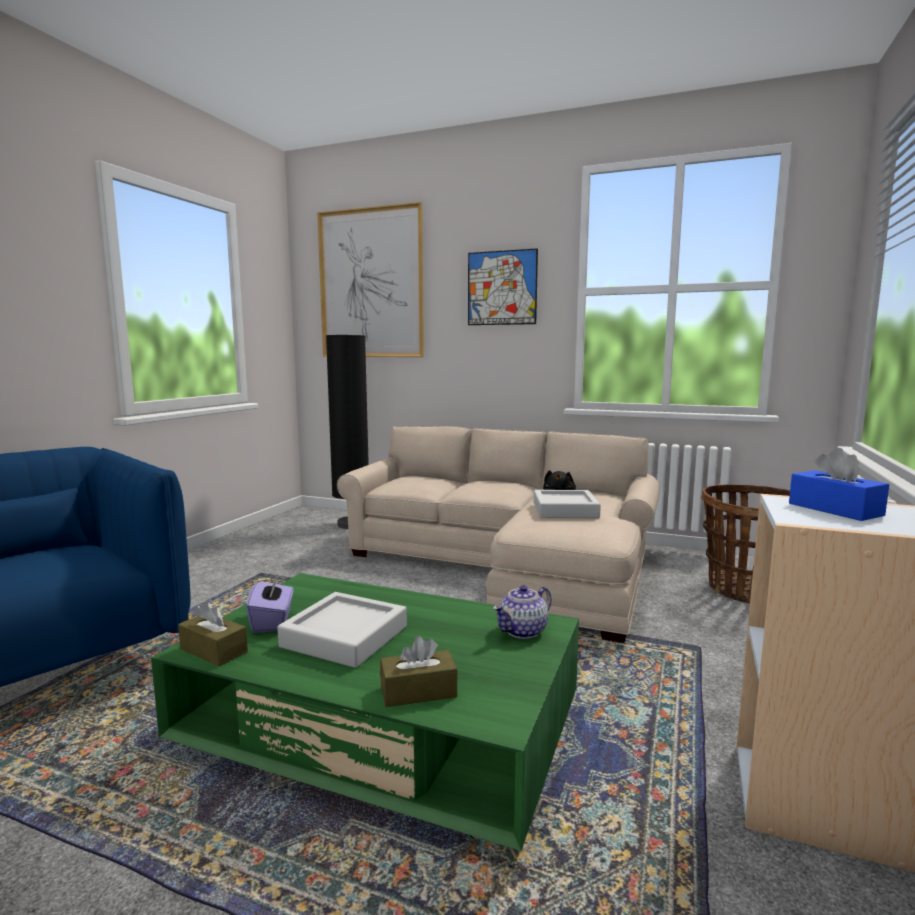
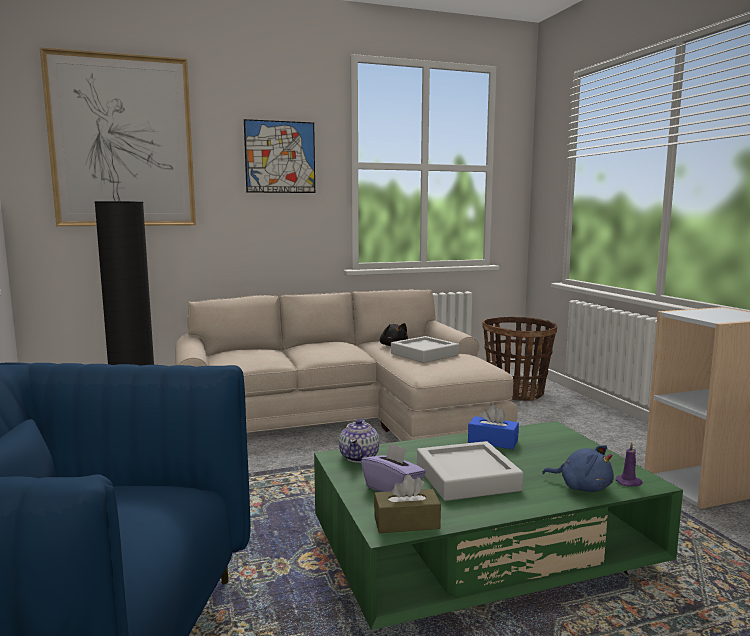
camera: 40 degrees left, 0 degrees up
(418, 691) = (582, 487): brown tissue box -> blue plush toy
(479, 712) = (629, 482): none -> purple candle
(523, 631) = (550, 437): teapot -> teapot (359, 457)
(835, 509) = (708, 313): blue tissue box -> blue tissue box (492, 441)

